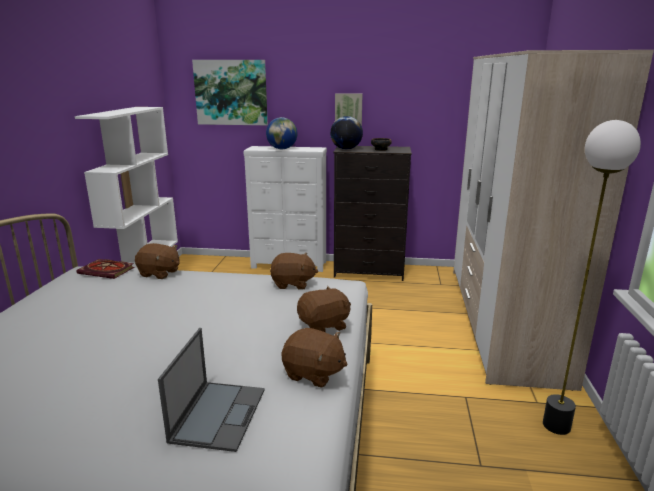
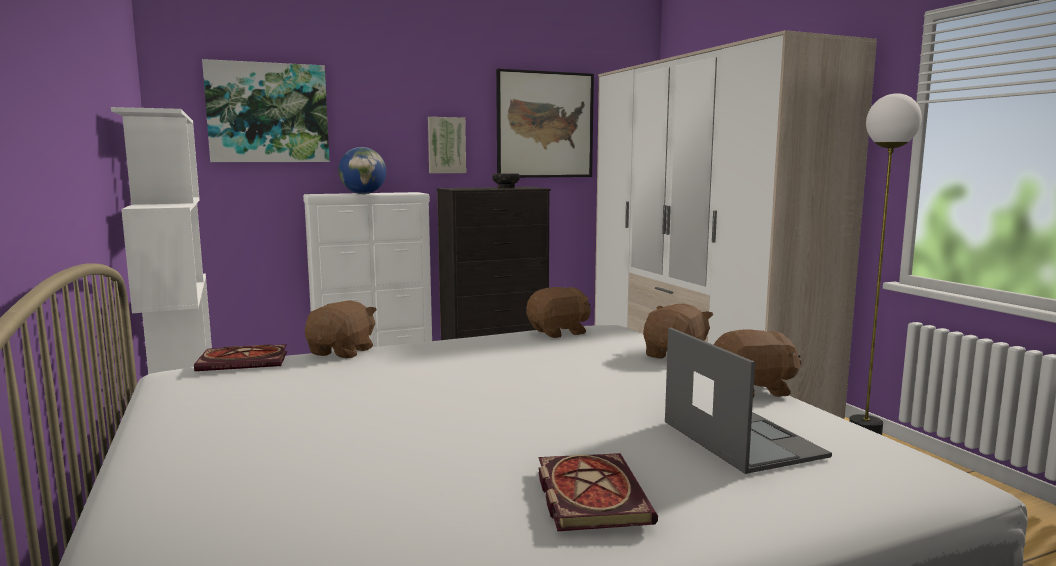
camera: 30 degrees left, 10 degrees down
(76, 423) = (588, 494): none -> book
(159, 273) = (343, 352): brown plush toy -> brown plush toy turned 60 degrees counterclockwise
(346, 149) = (461, 188): globe -> none
(429, 98) = (545, 125): none -> picture

